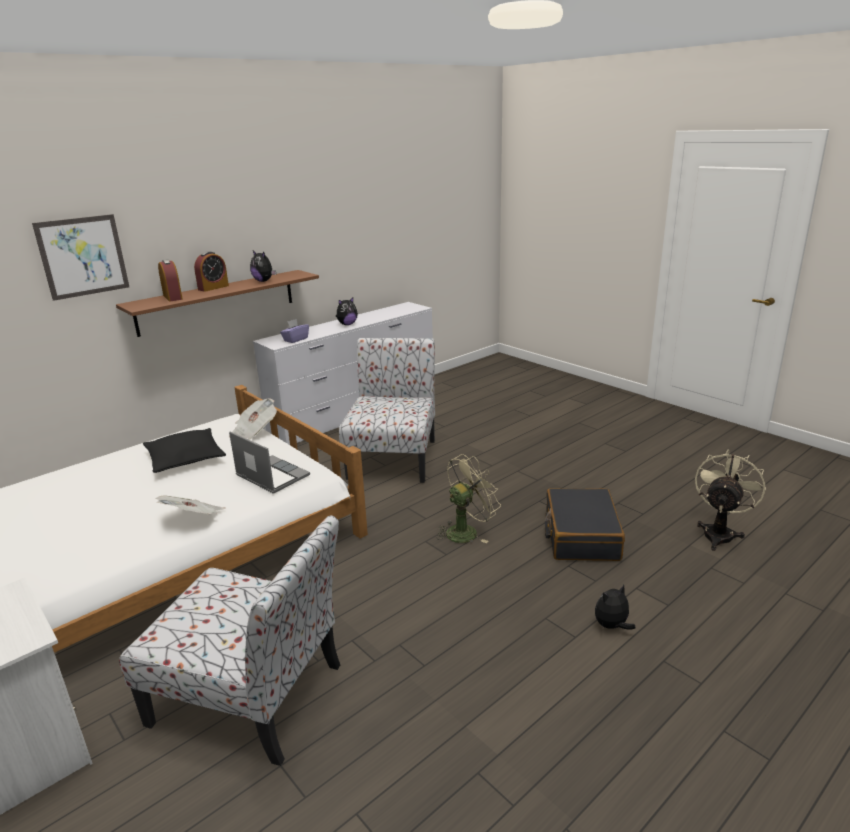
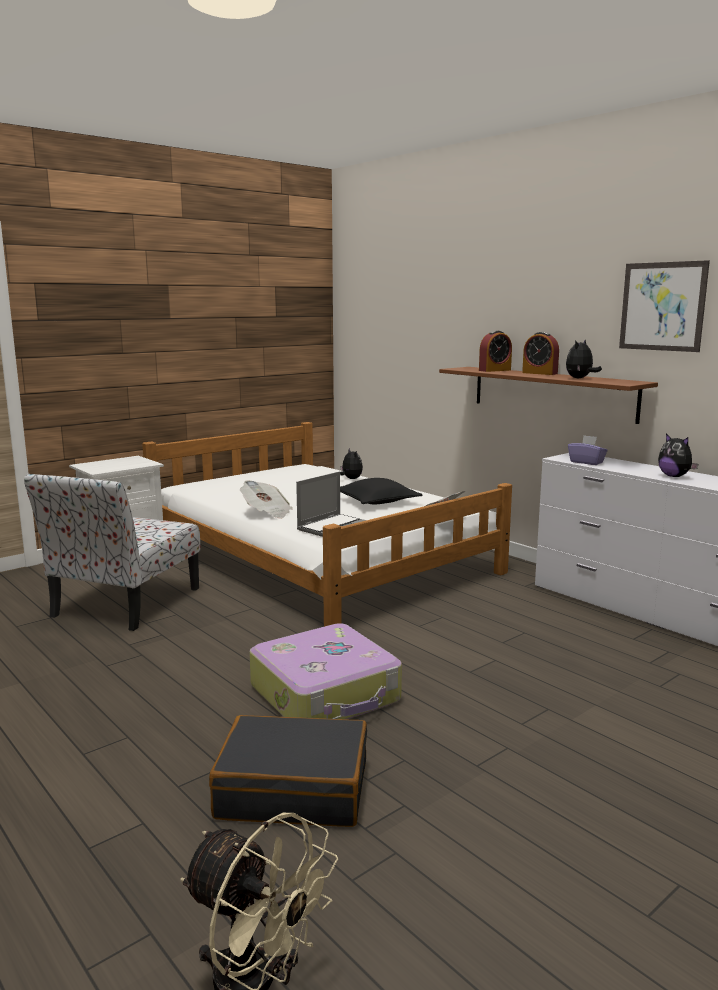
camera: 90 degrees right, 10 degrees down
(83, 256) = (456, 317): picture -> picture (662, 306)
(393, 457) = (526, 647): chair -> none
(466, 531) = (326, 694): beige fan -> suitcase
(612, 626) = (81, 785): plush toy -> plush toy (350, 479)

